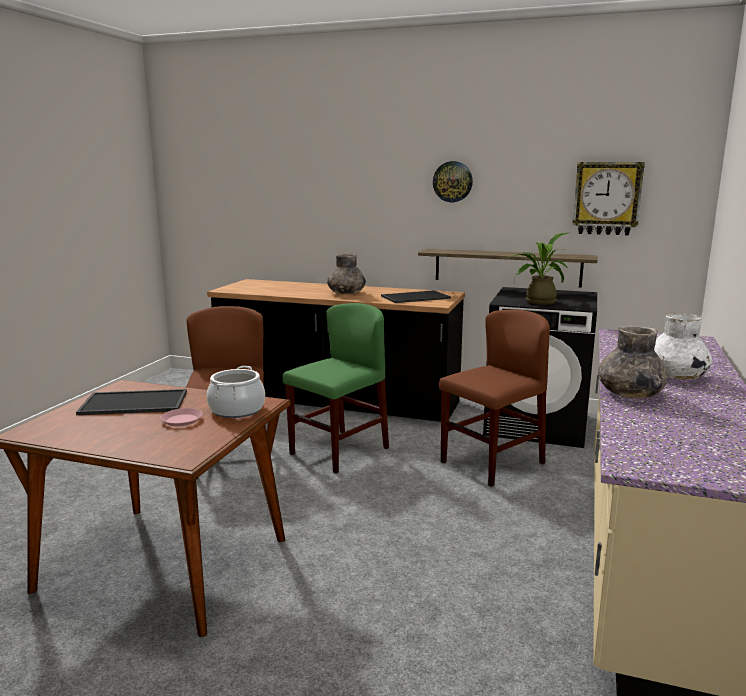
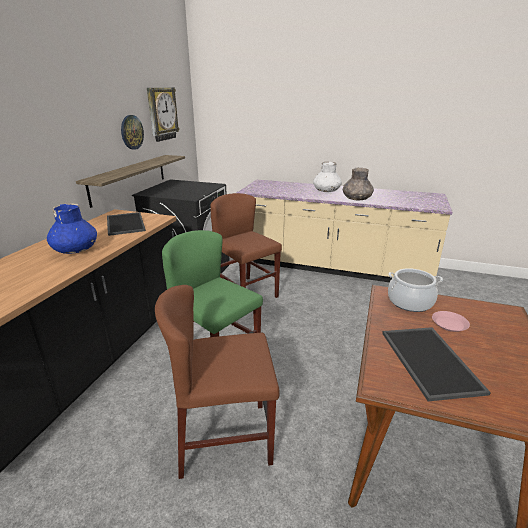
camera: 90 degrees left, 10 degrees up
(346, 293) = (76, 250): grey vase -> blue vase
(452, 181) = (80, 108): wall clock -> wall clock (131, 132)
(536, 302) = (195, 191): potted plant -> none

